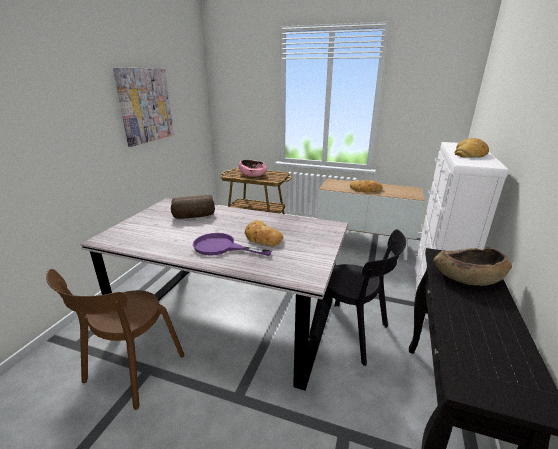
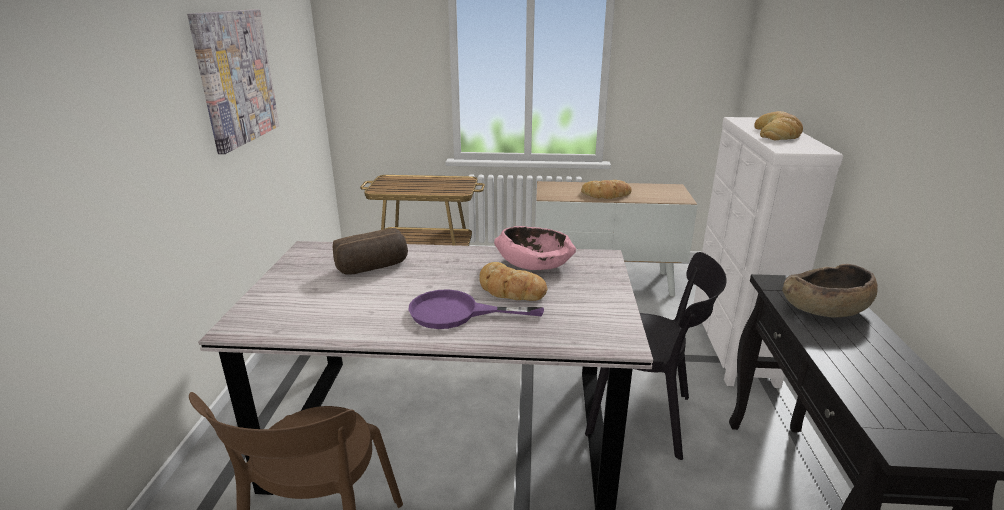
camera: 15 degrees left, 0 degrees up
(253, 175) = (417, 185): pink bowl -> pink bowl (534, 263)

